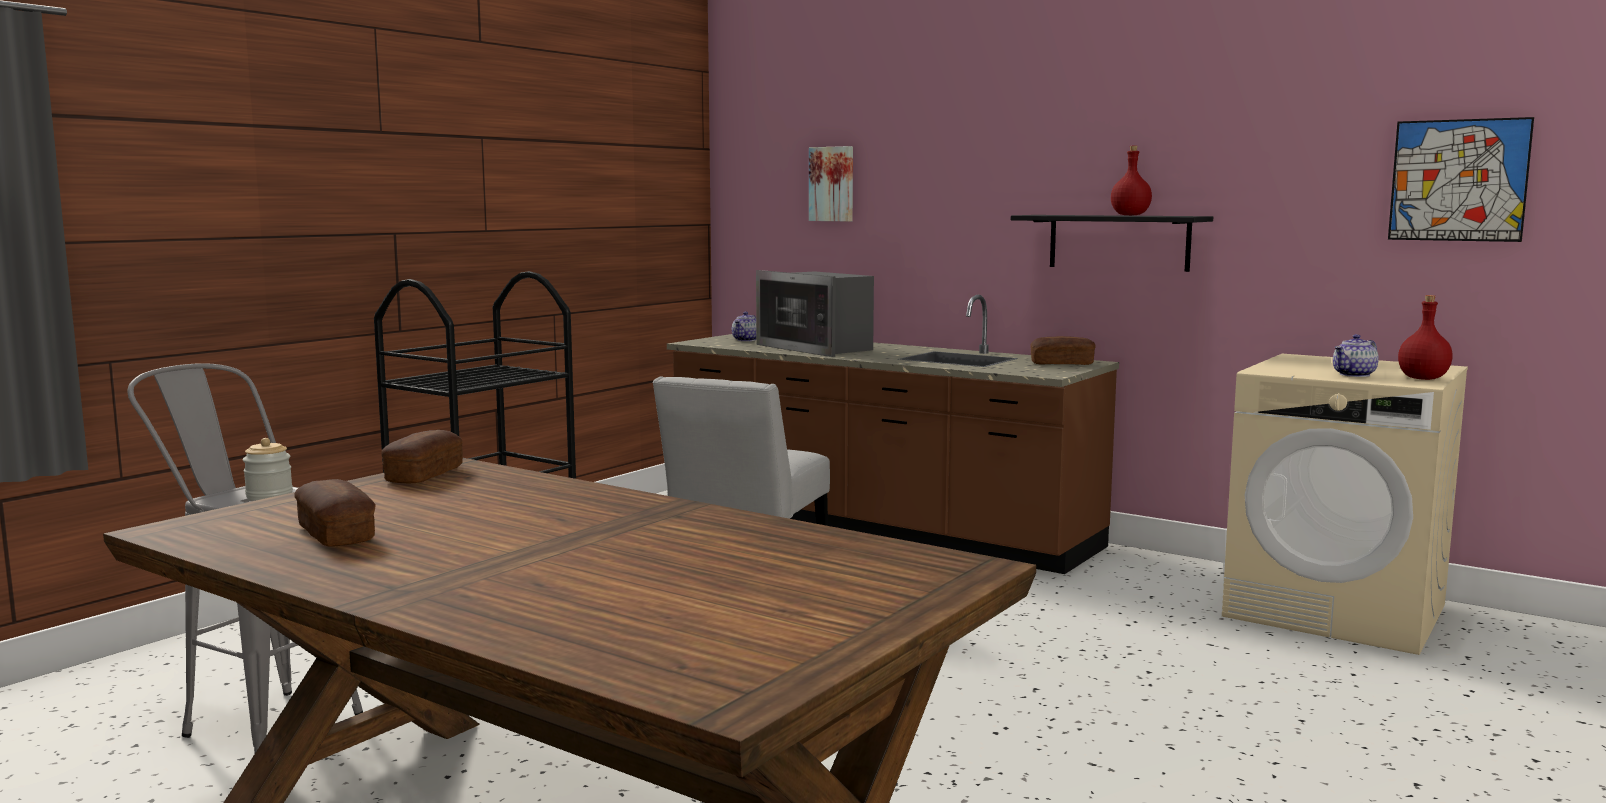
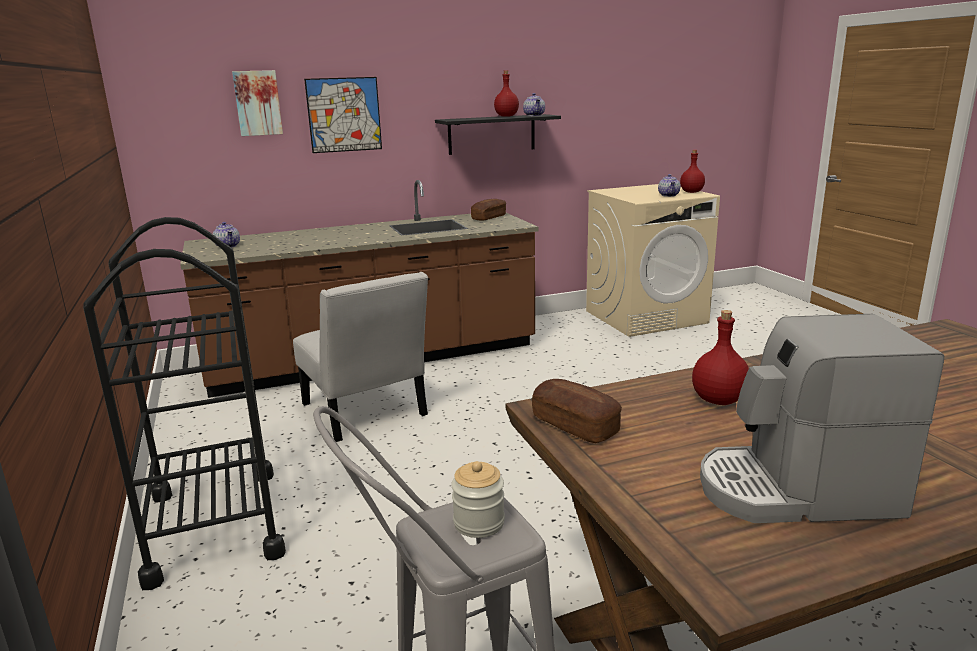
camera: 55 degrees left, 10 degrees up
(336, 534) = (796, 491): bread -> coffee machine
(532, 501) = (717, 400): none -> red bottle
(817, 348) = (313, 240): microwave -> none
(1167, 215) = (534, 115): none -> teapot
(1458, 180) = (656, 89): picture -> picture (344, 115)

